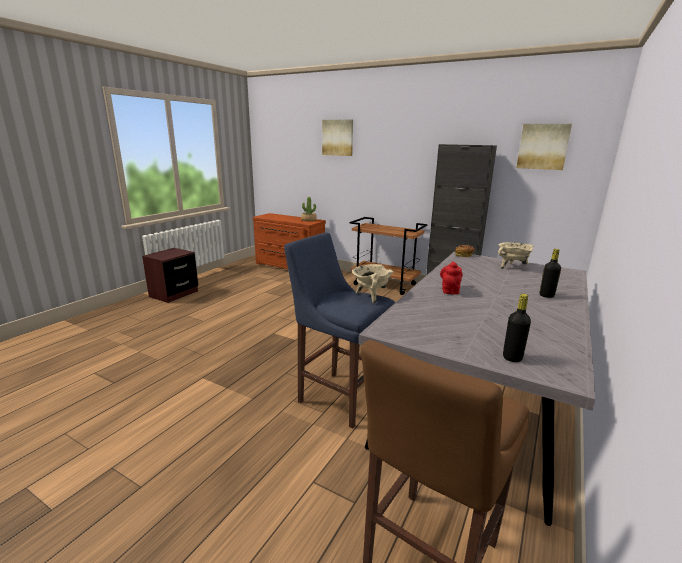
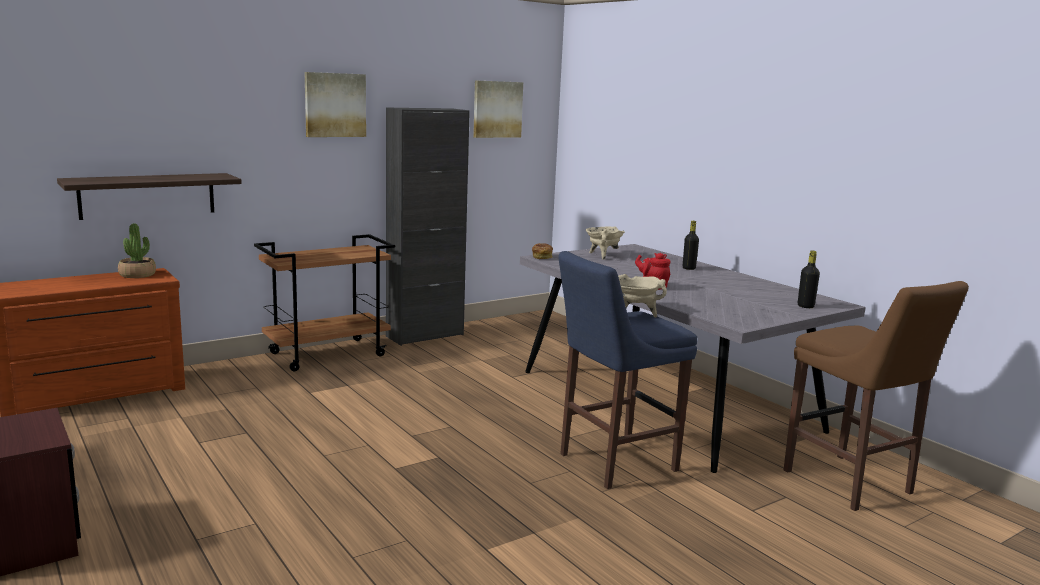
camera: 65 degrees left, 5 degrees down
(324, 185) = (147, 195): none -> shelf
(338, 137) = (176, 95): picture -> picture (335, 105)

